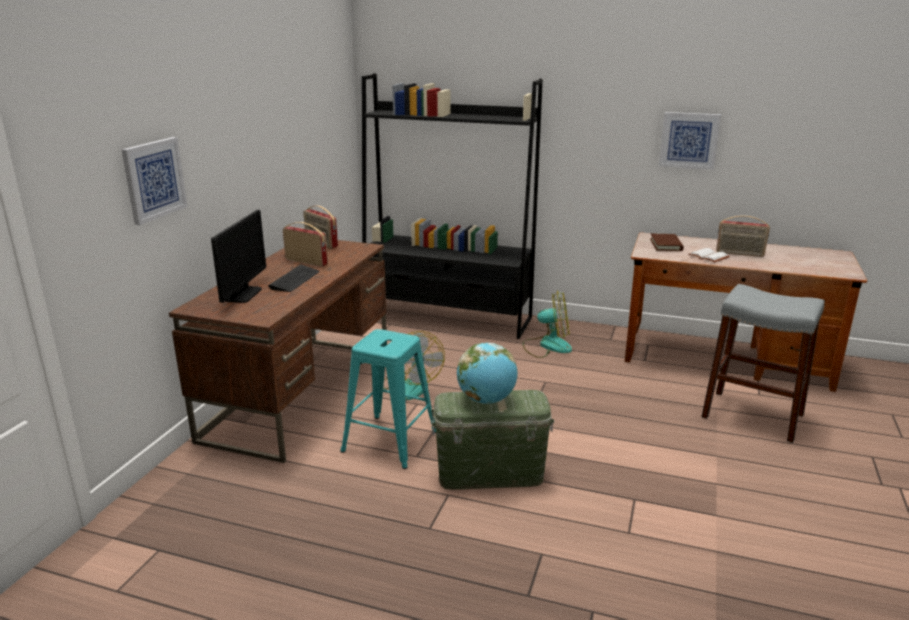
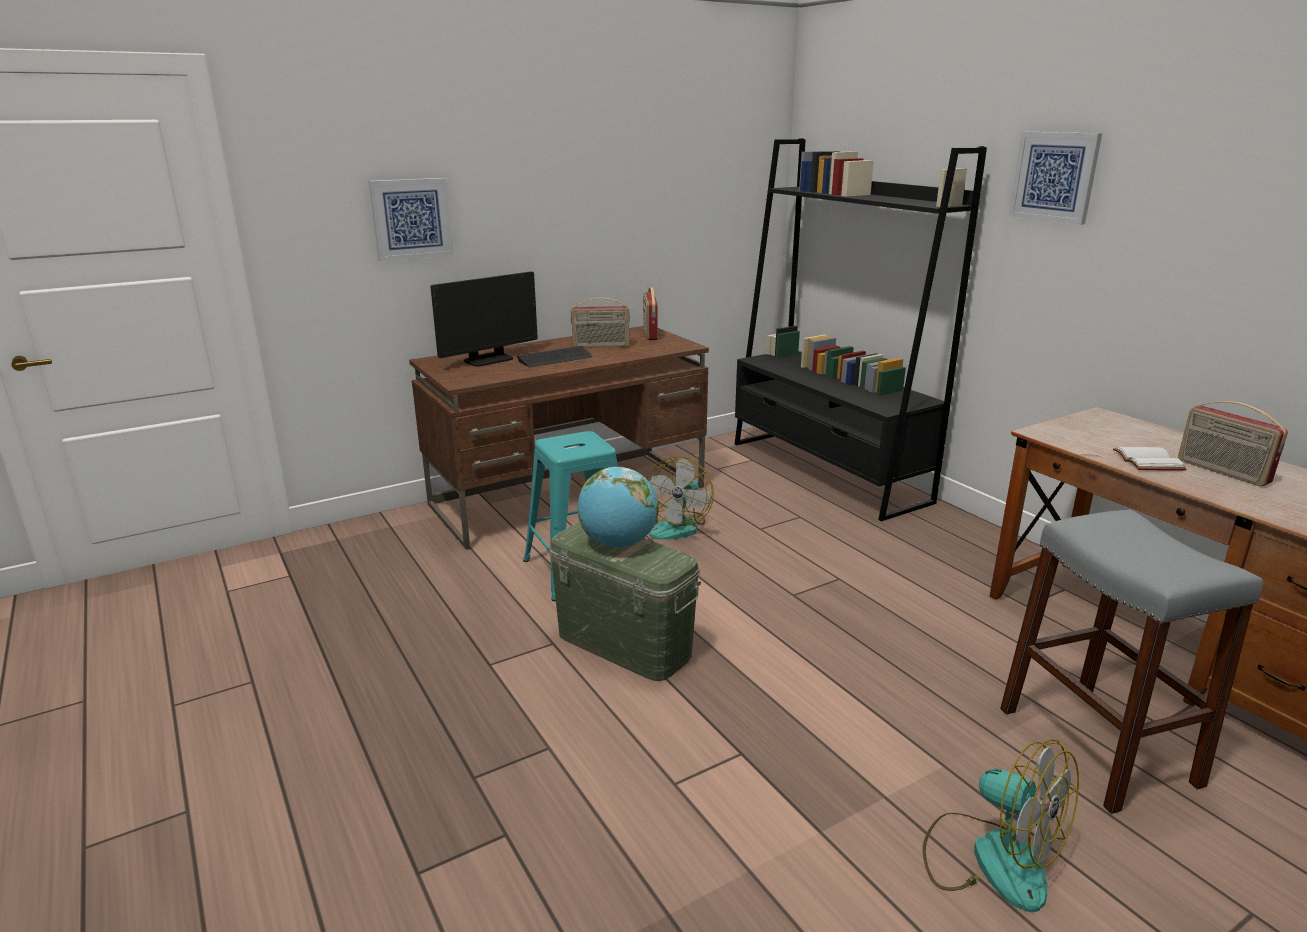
camera: 40 degrees right, 0 degrees up
(307, 262) = (600, 346): radio -> radio turned 105 degrees clockwise
(547, 346) = (906, 540): fan -> fan (991, 858)
(666, 245) = (1104, 430): brown book -> none
(689, 140) = (1202, 260): picture -> picture (1054, 177)

